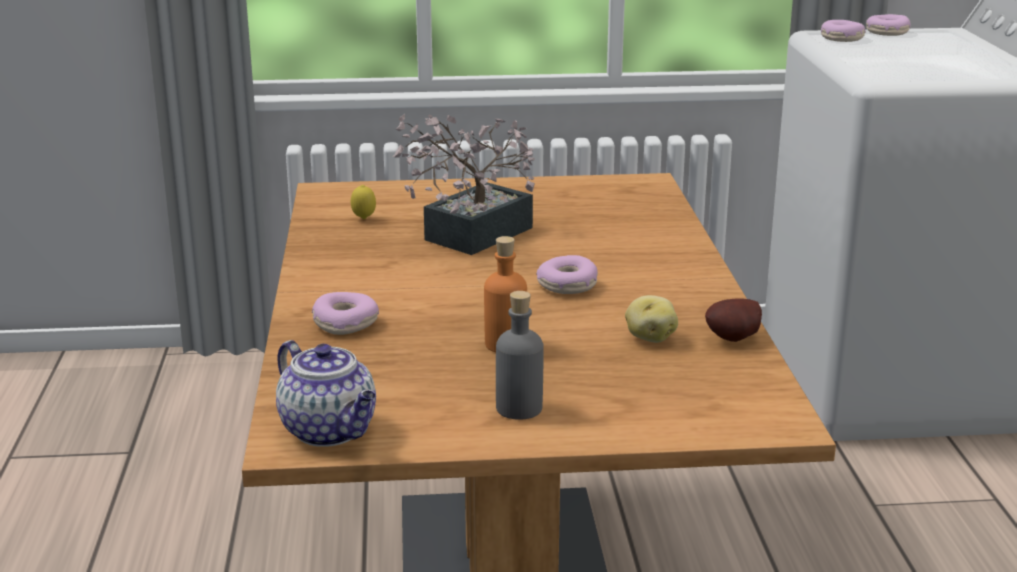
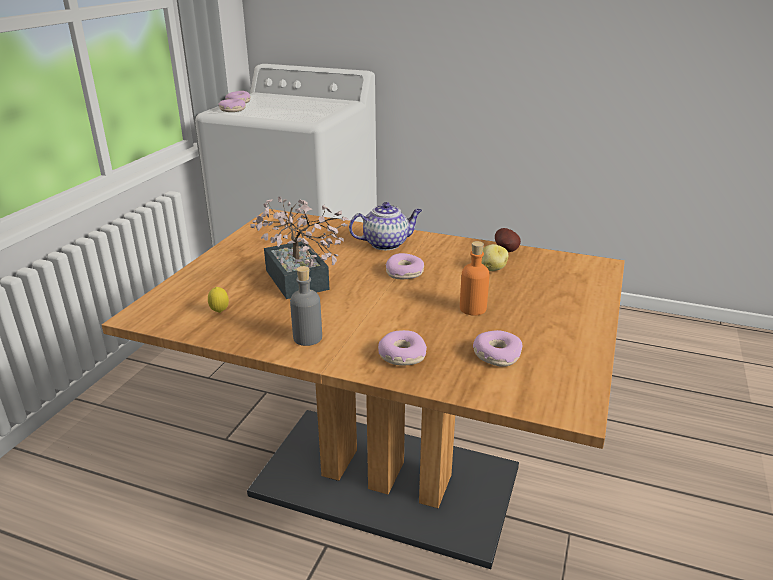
camera: 65 degrees left, 5 degrees up
(331, 431) = (563, 391): teapot -> teapot (386, 243)
(391, 377) = (496, 355): none -> donut
(519, 408) = (558, 323): grey bottle -> grey bottle (307, 338)

